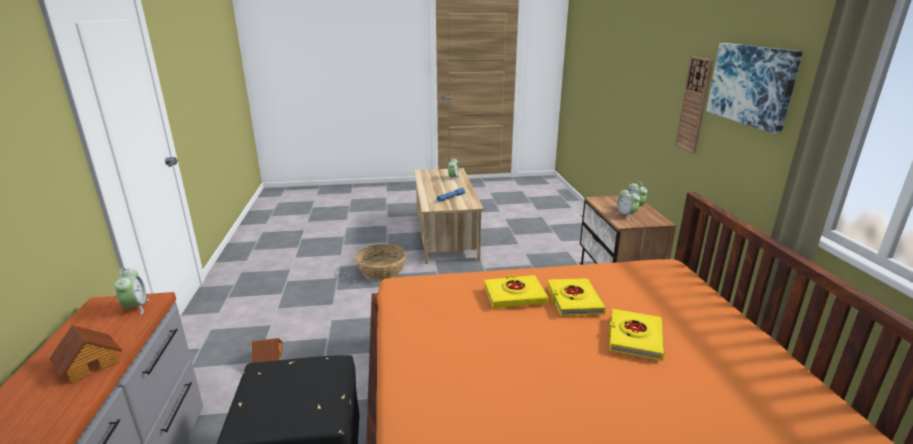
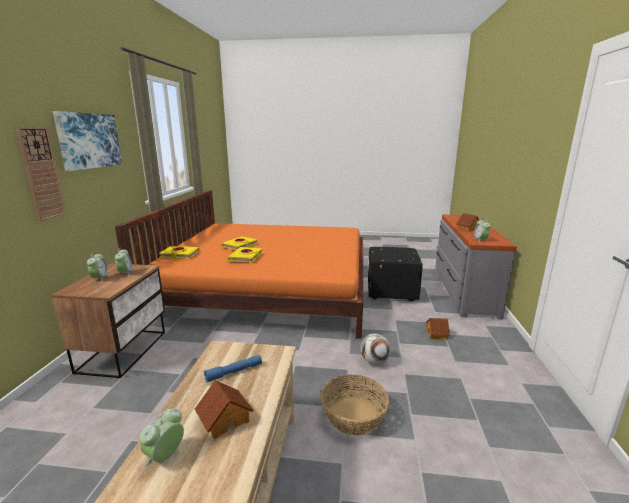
camera: 165 degrees left, 5 degrees down
(361, 311) = (374, 361): none -> football
(439, 186) = (225, 418): none -> toy house
(514, 295) = (276, 261): yellow book -> yellow book (180, 255)

